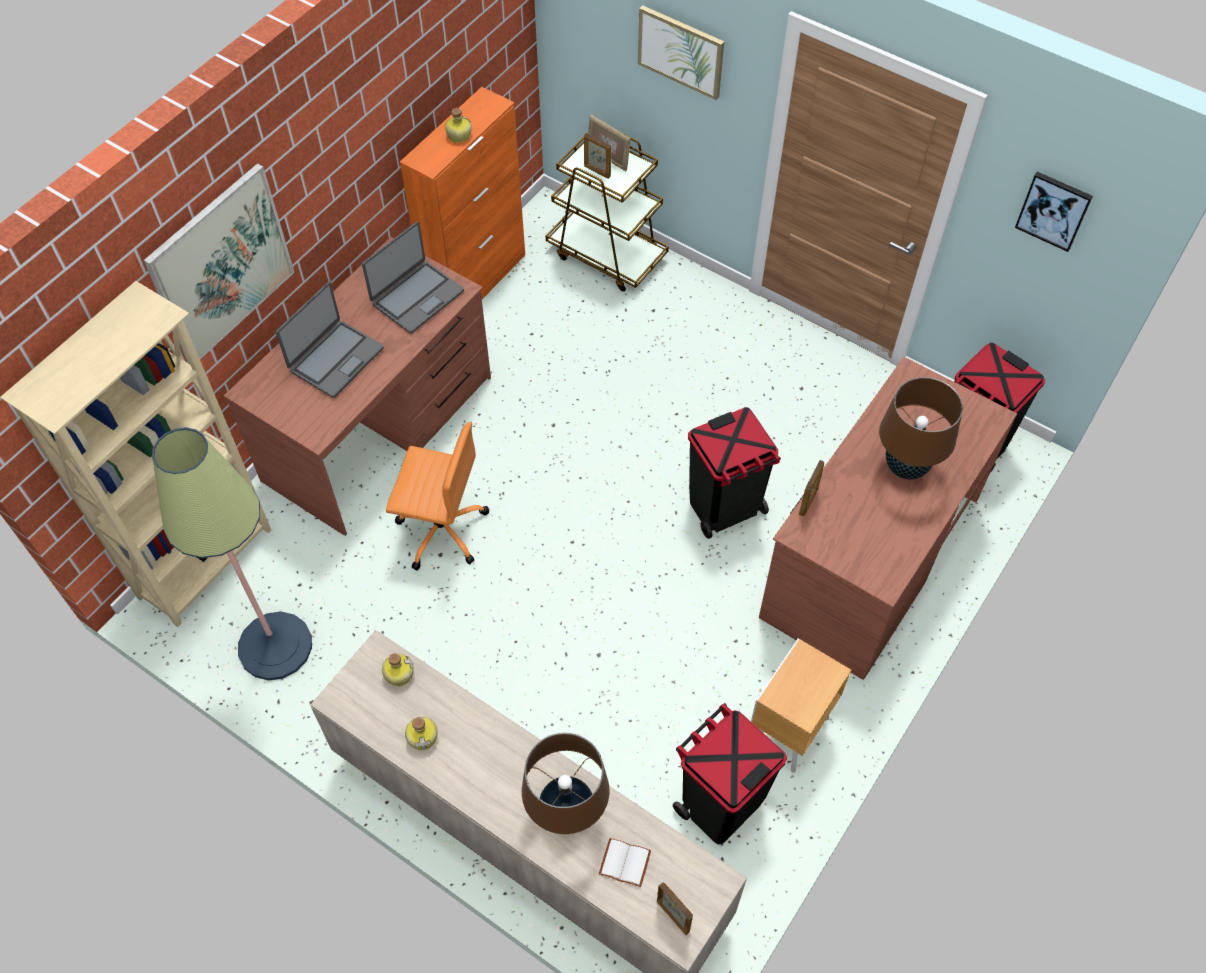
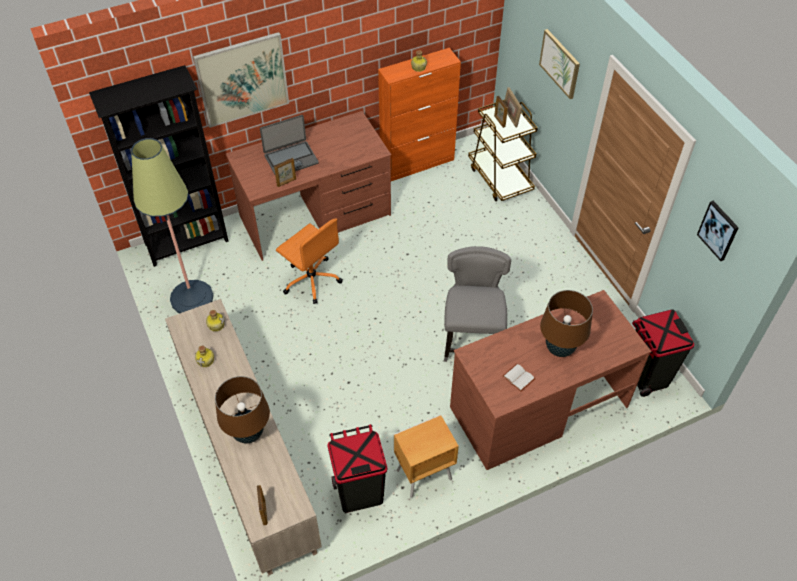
camera: 30 degrees right, 5 degrees down
(207, 563) = (187, 243): beige bookcase -> black bookcase
(417, 297) = (353, 145): laptop -> none
(626, 861) = (260, 473): white book -> white book (519, 377)
(725, 508) = (472, 340): black trash can -> grey chair
(808, 501) = (488, 340): picture frame -> picture frame (286, 182)

